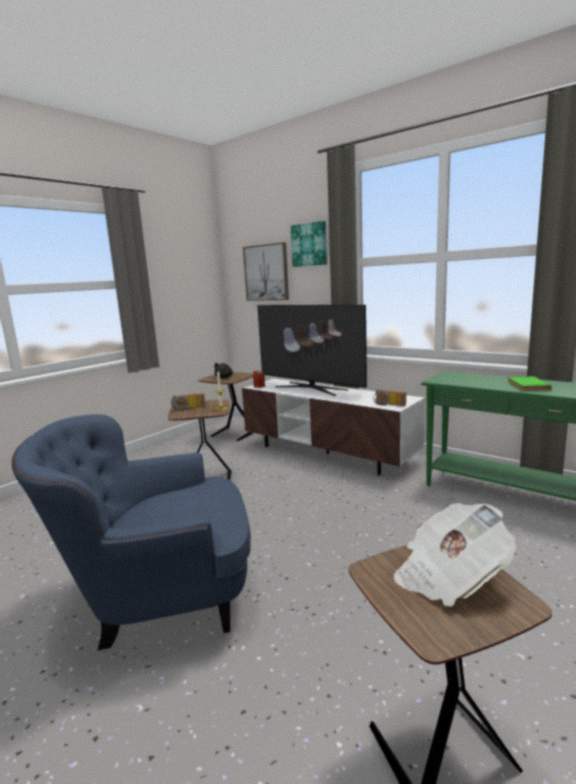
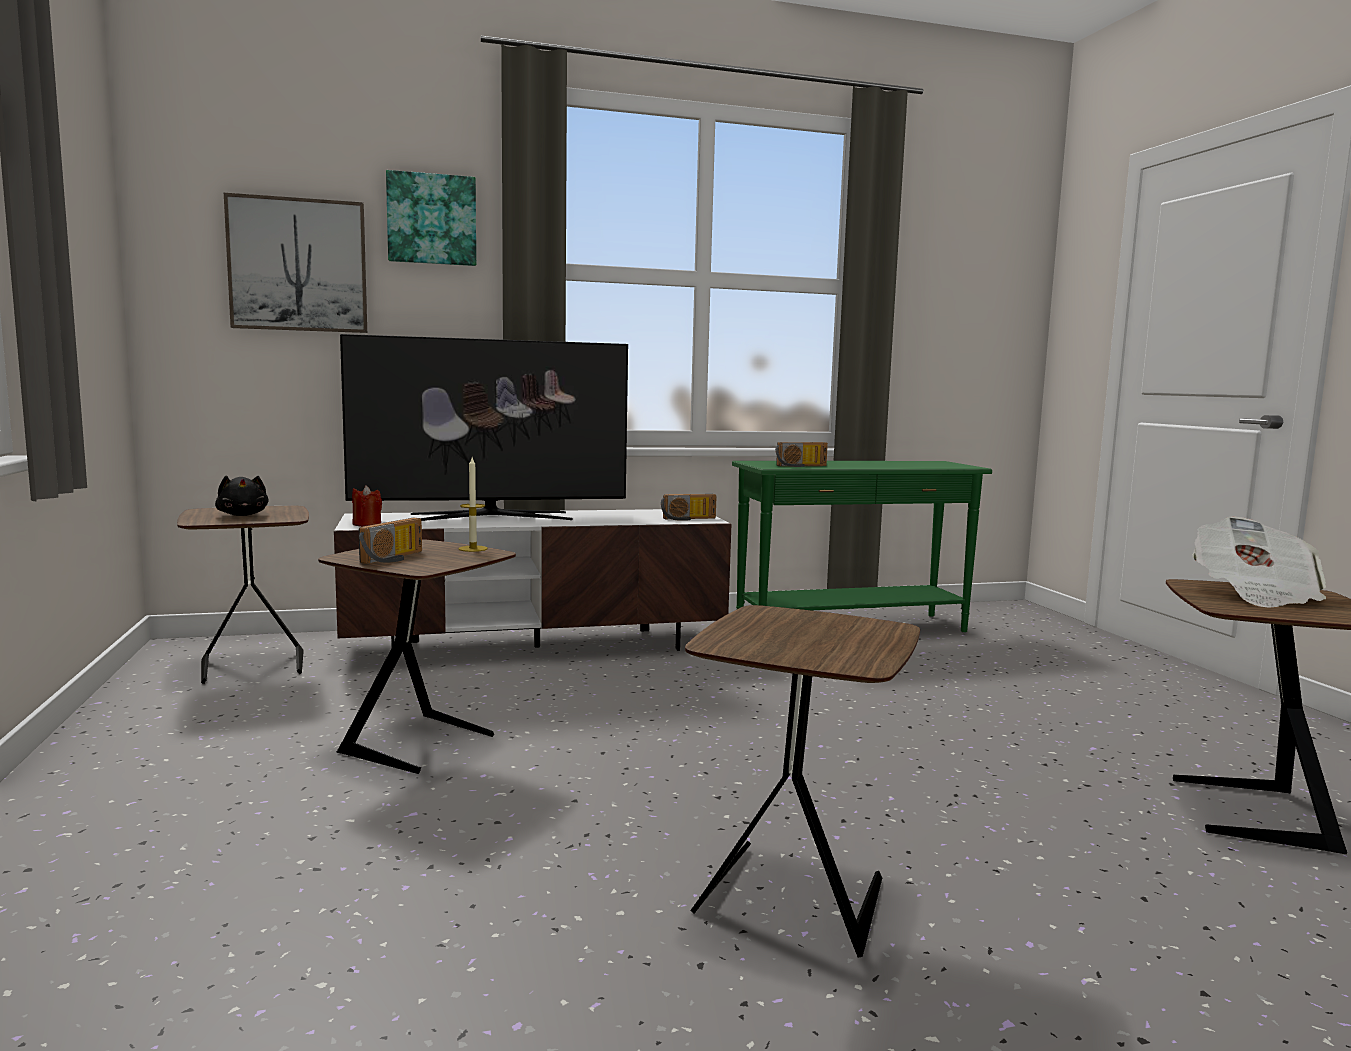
camera: 55 degrees left, 5 degrees down
(159, 597) = (793, 893): blue armchair -> brown side table
(458, 382) = (801, 466): none -> radio
(526, 385) = (875, 464): green book -> none

